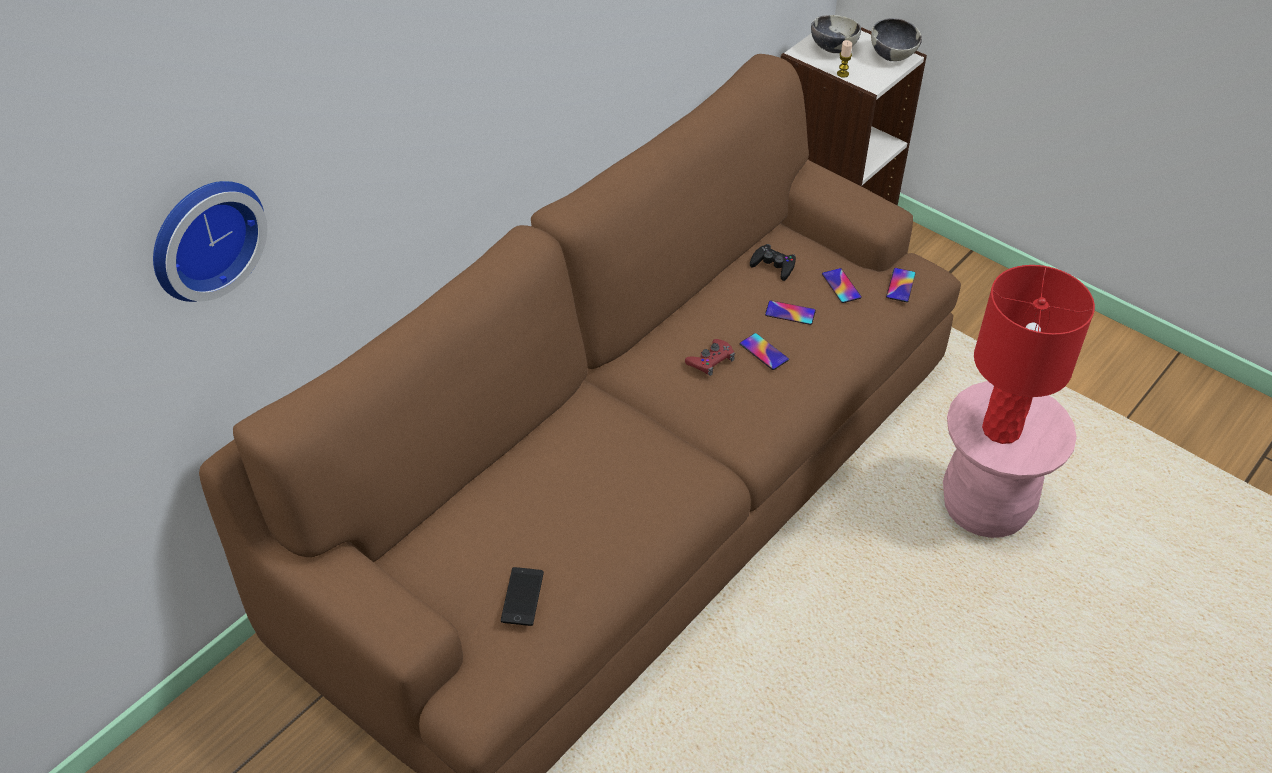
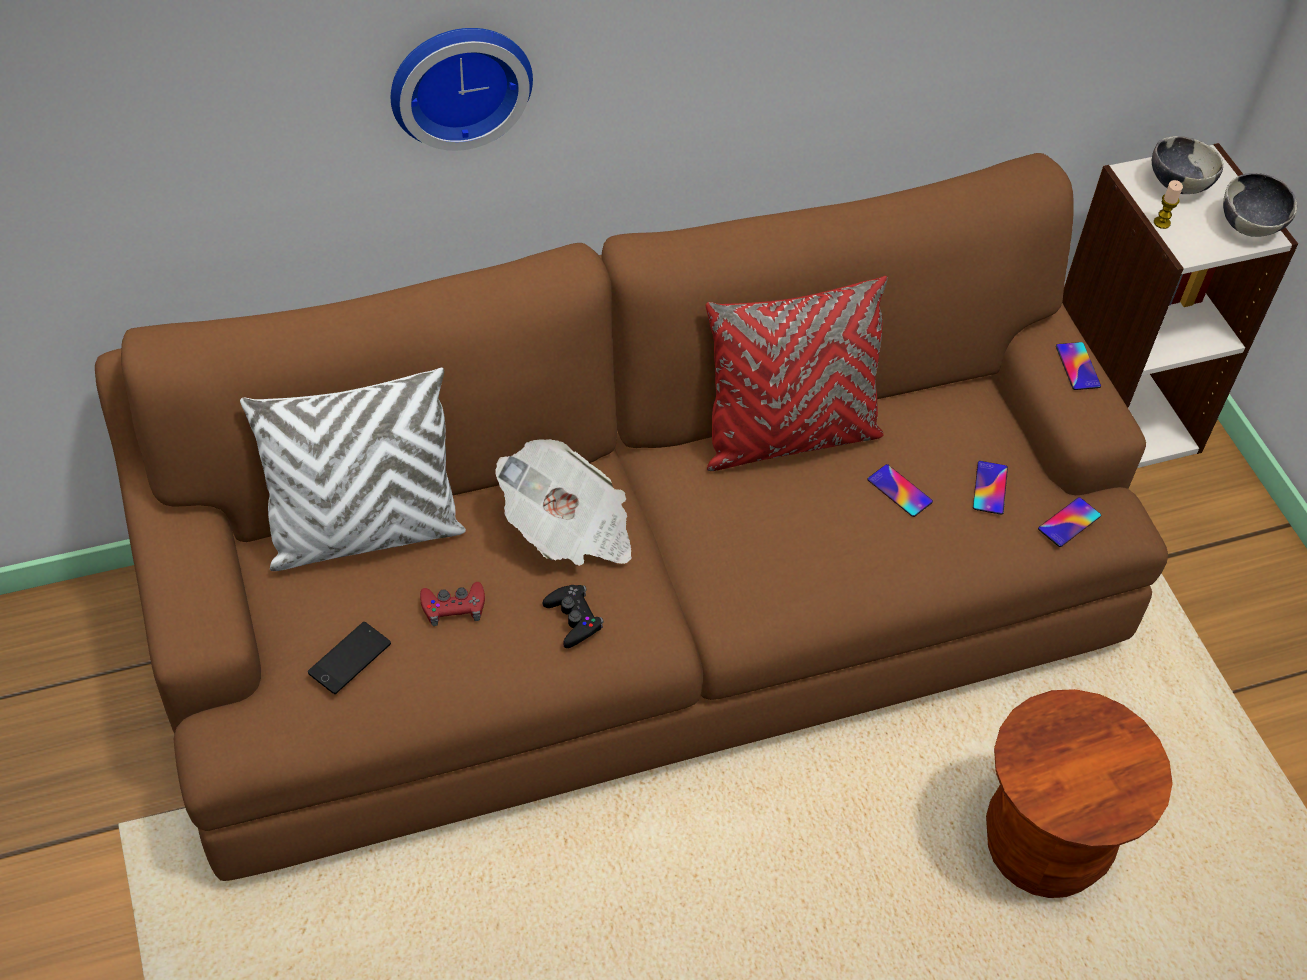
camera: 30 degrees right, 5 degrees up
(203, 236) = (134, 113): wall clock -> wall clock (458, 81)
(462, 510) = (365, 533): none -> white pillow
(600, 438) = (568, 529): none -> newspaper
(694, 313) = (788, 437): none -> red pillow
(710, 361) = (759, 502): red game controller -> red game controller (453, 607)
(764, 352) = (830, 522): phone -> phone (1077, 366)
(773, 265) = (927, 424): black game controller -> black game controller (573, 619)
(985, 508) = (1042, 848): pink stool -> brown stool
(1001, 430) = (1064, 763): red table lamp -> none

